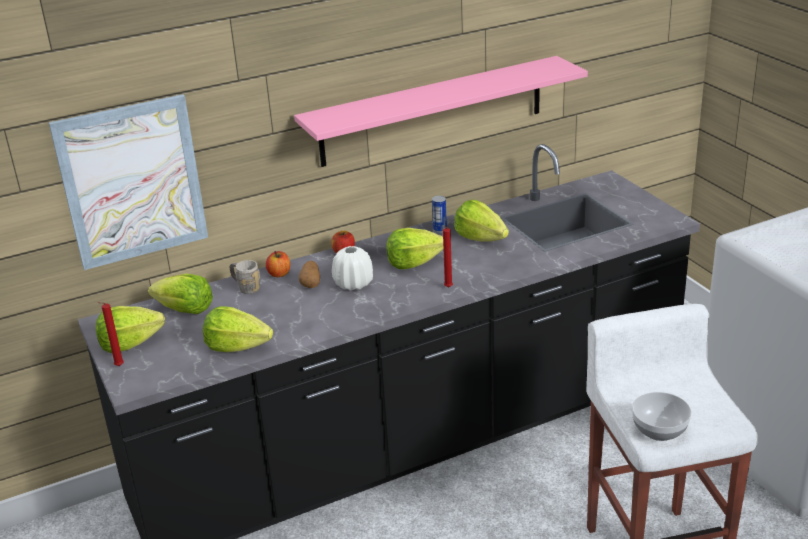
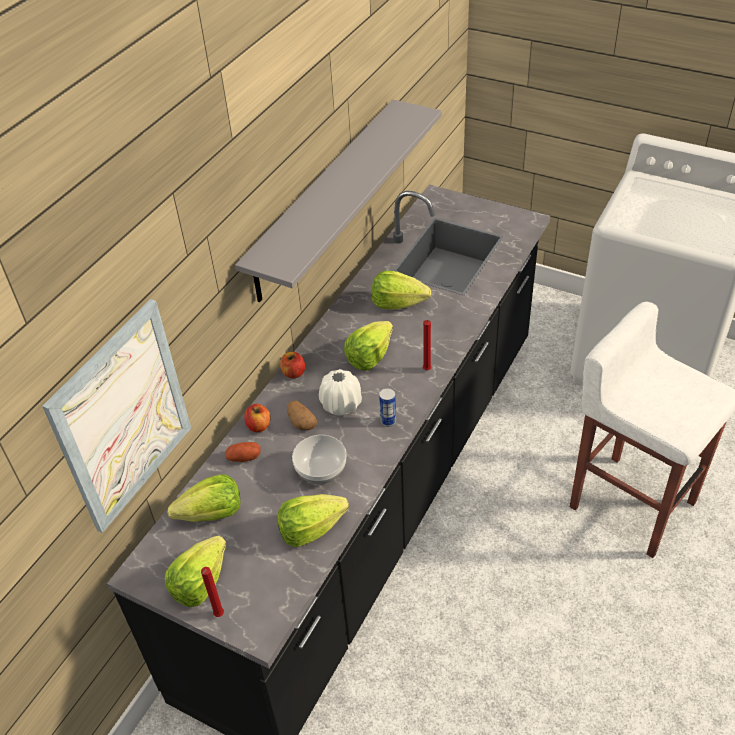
camera: 35 degrees left, 15 degrees up
(246, 287) = (244, 457): grey mug -> potato
(433, 111) = (324, 199): pink shelf -> grey shelf
(440, 230) = (354, 309): can -> can (388, 421)
(660, 430) = (682, 424): bowl -> bowl (321, 470)

